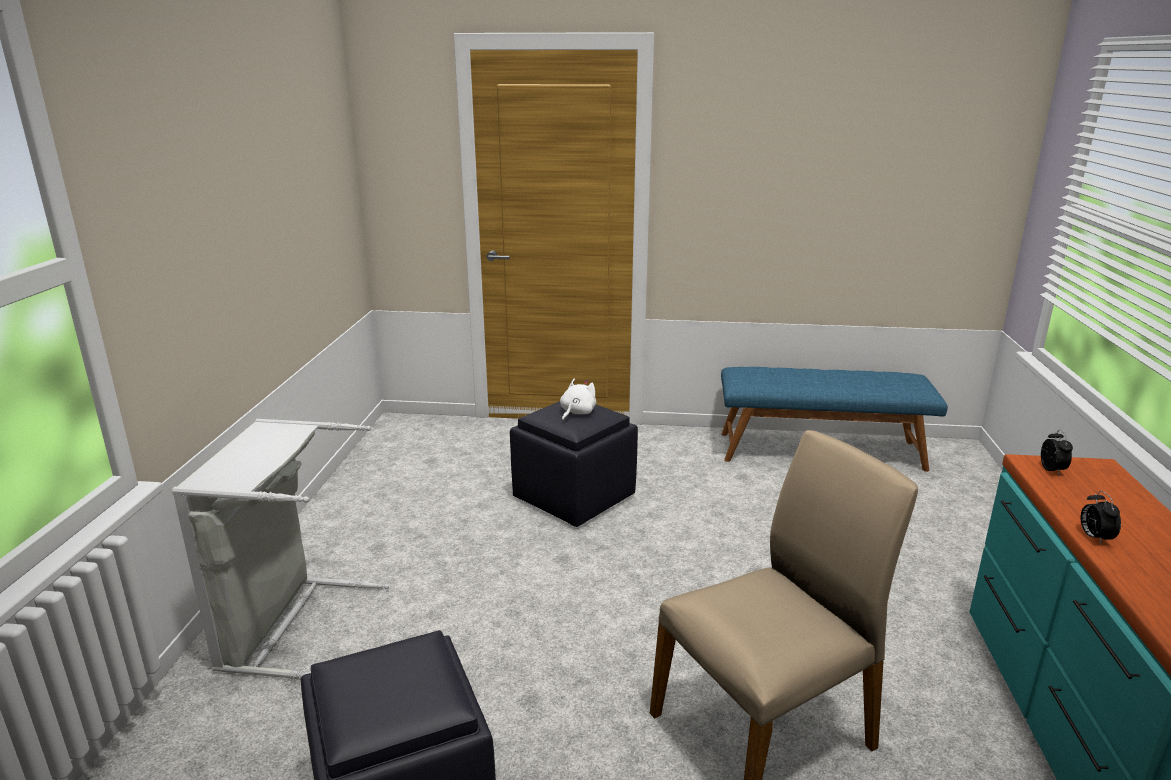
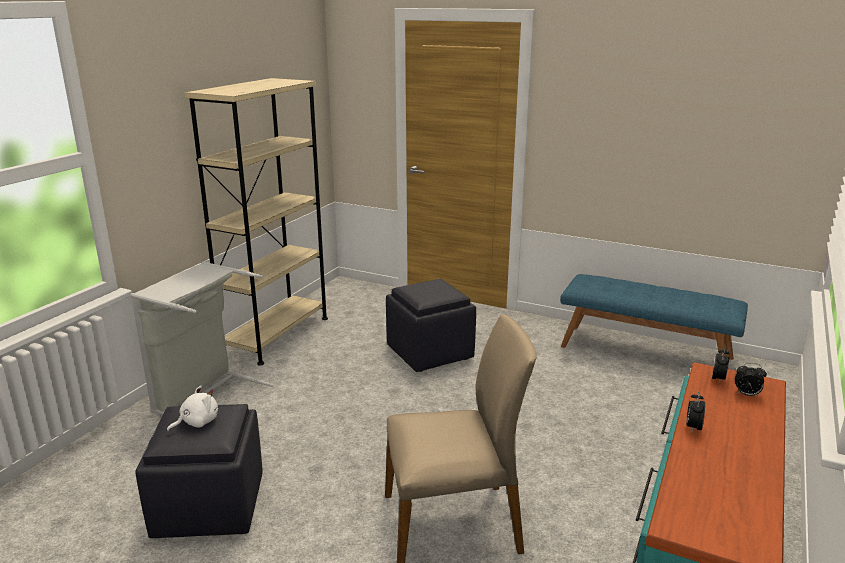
camera: 20 degrees right, 0 degrees up
(345, 510) = (276, 335): none -> beige bookcase
(576, 413) = (432, 290): white plush toy -> white plush toy (197, 422)
(1099, 483) = (746, 394): none -> alarm clock

